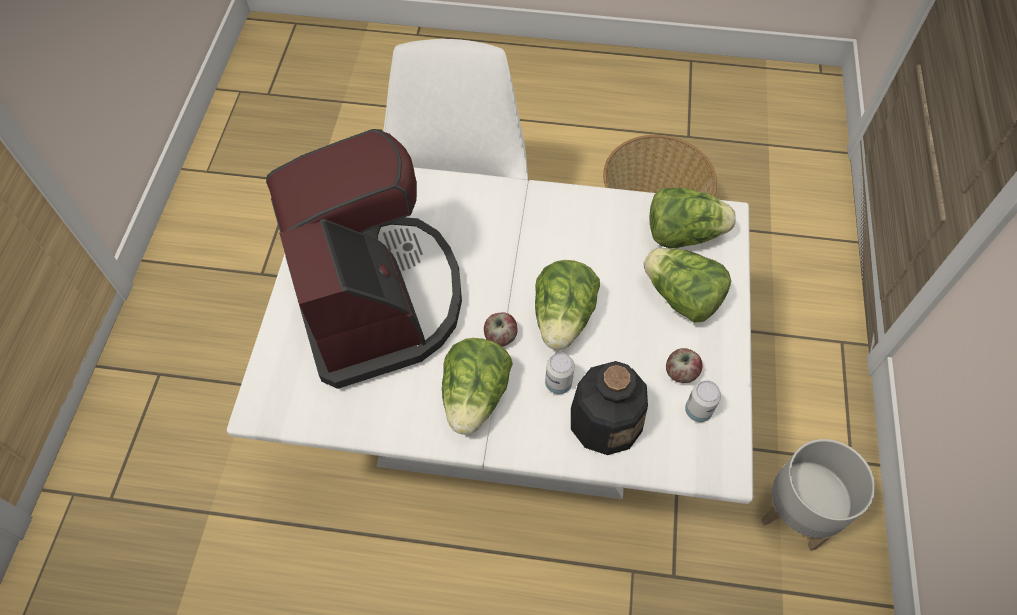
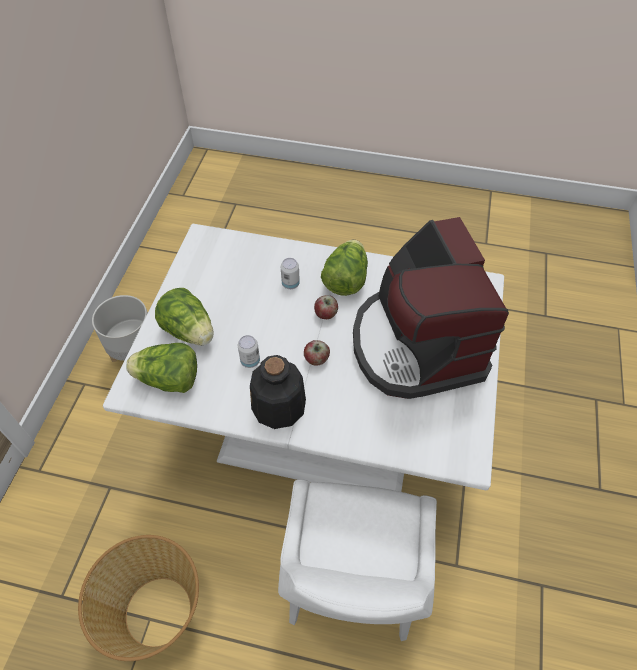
camera: 175 degrees left, 5 degrees down
(563, 319) = (279, 323): lettuce -> none
(605, 420) = (265, 263): bottle -> bottle (279, 406)
(681, 373) = (208, 284): apple -> apple (316, 359)
(698, 411) = (205, 263): can -> can (250, 361)

